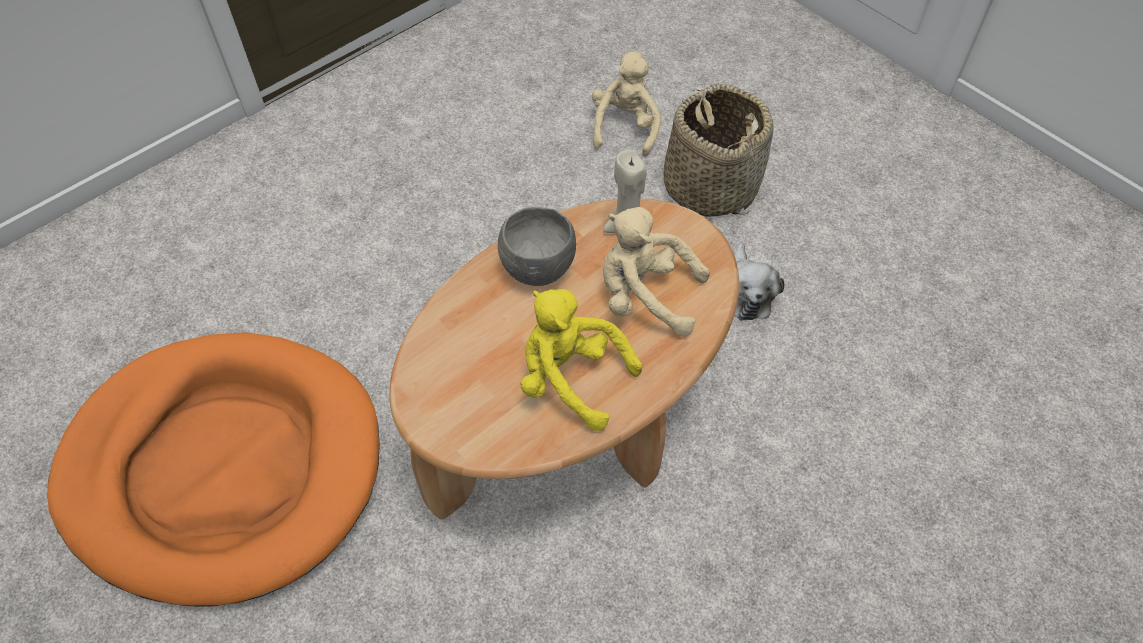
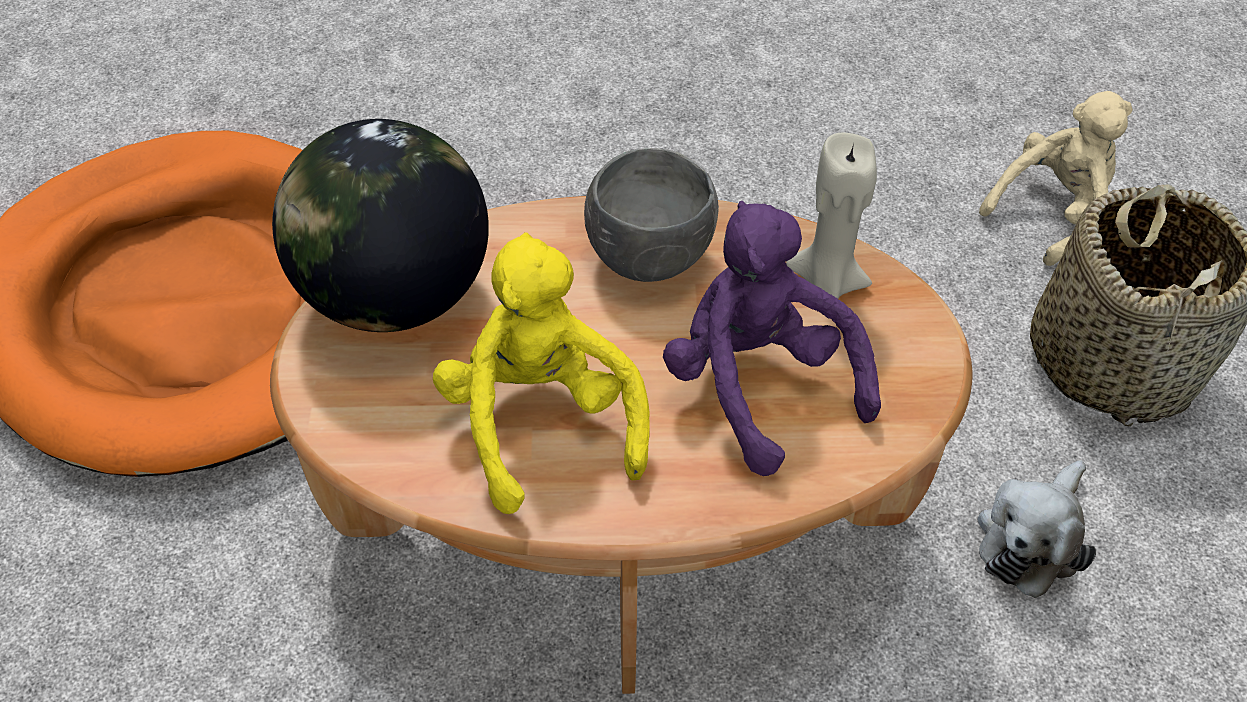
camera: 40 degrees right, 5 degrees down
(438, 369) = (396, 296): none -> globe
(645, 296) = (758, 385): beige plush toy -> purple plush toy

